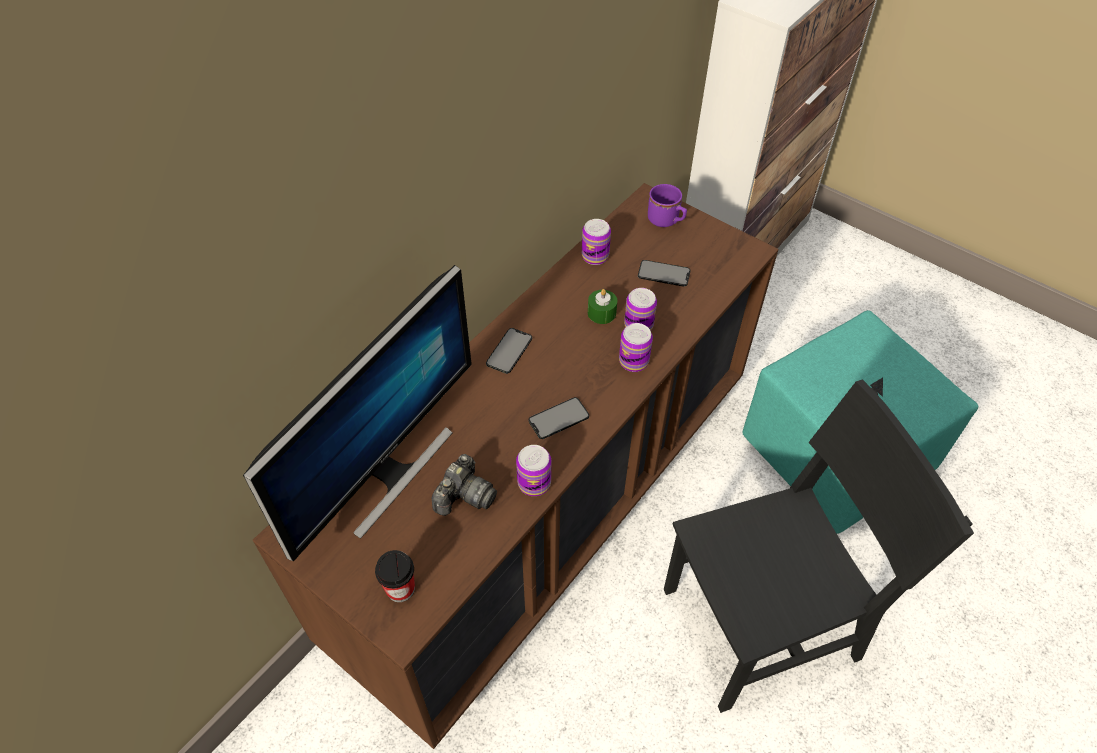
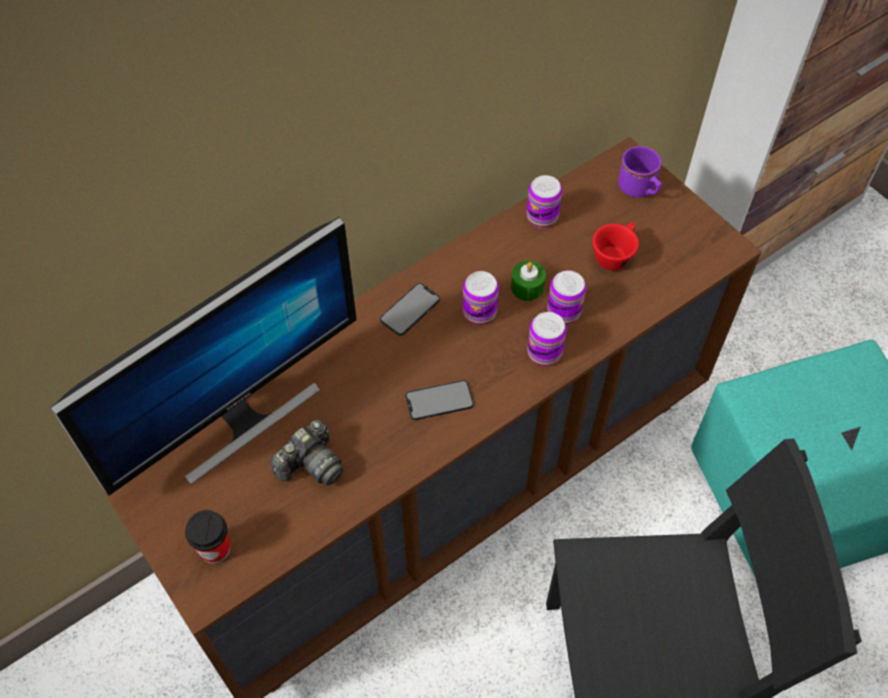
camera: 15 degrees right, 5 degrees up
(534, 483) = (389, 468): can -> can (479, 312)
(664, 273) = (614, 254): phone -> red cup

